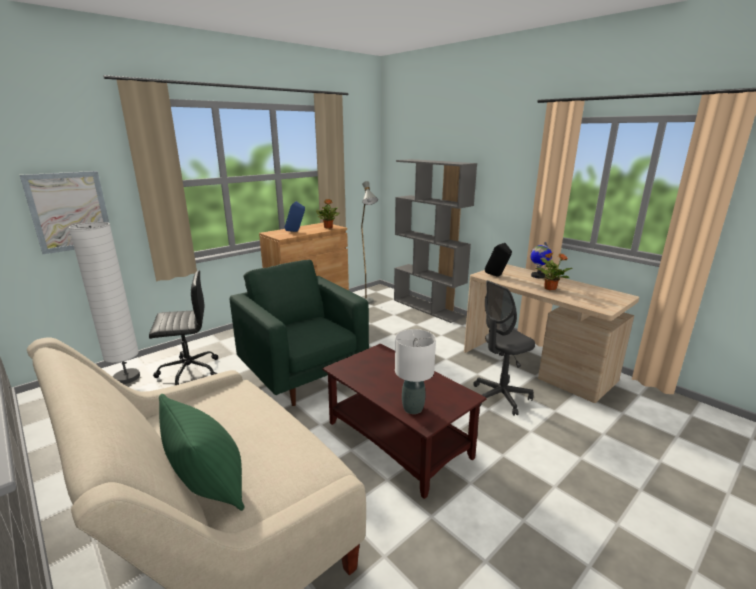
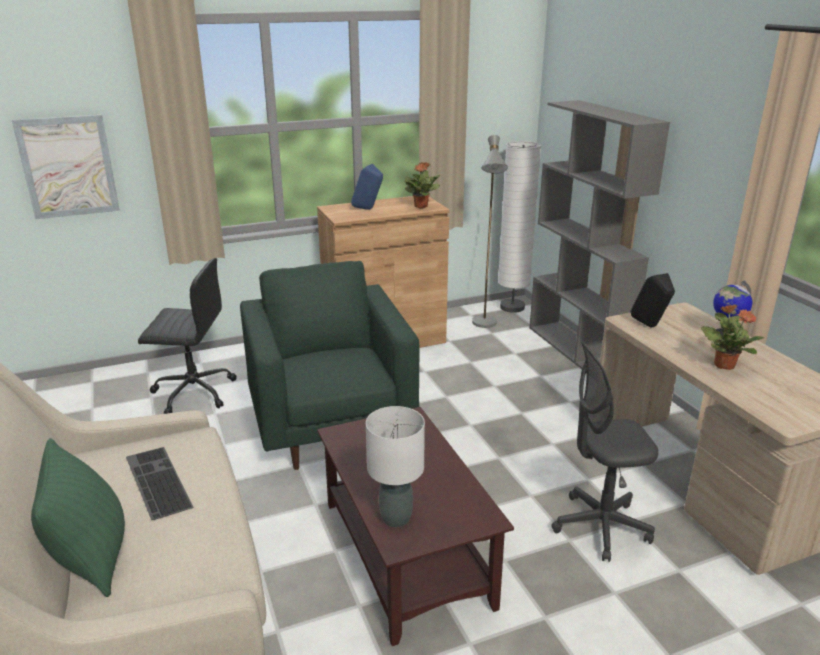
camera: 20 degrees right, 5 degrees up
(127, 378) = (121, 386): white floor lamp -> white floor lamp (512, 307)
(228, 422) = (155, 482): none -> keyboard

